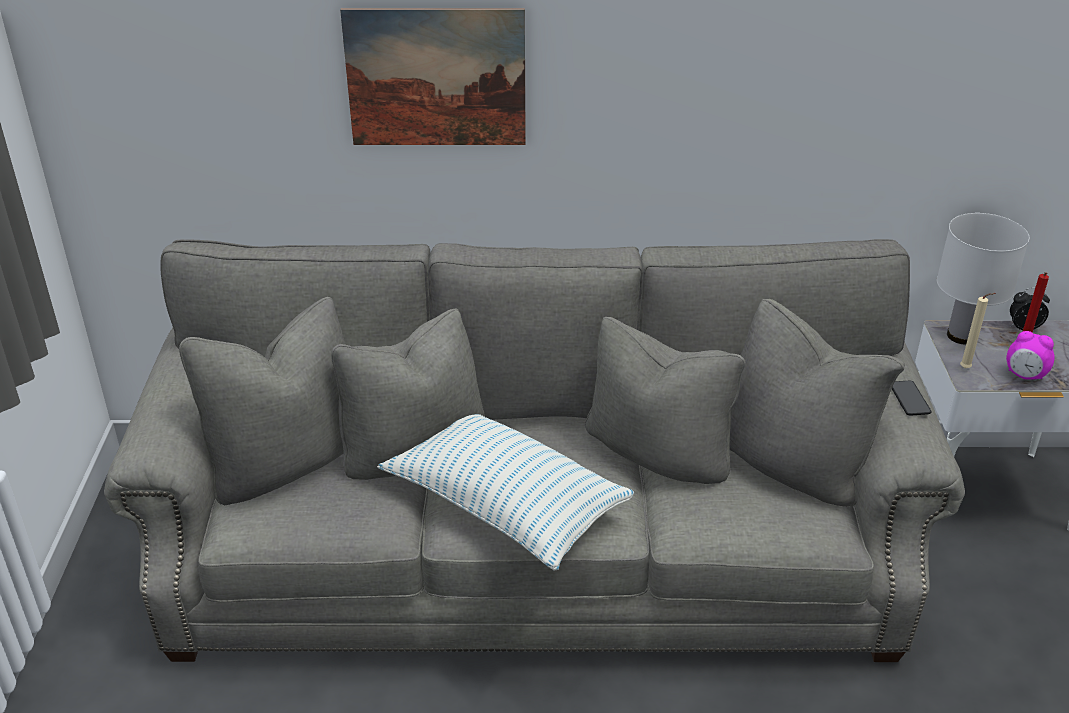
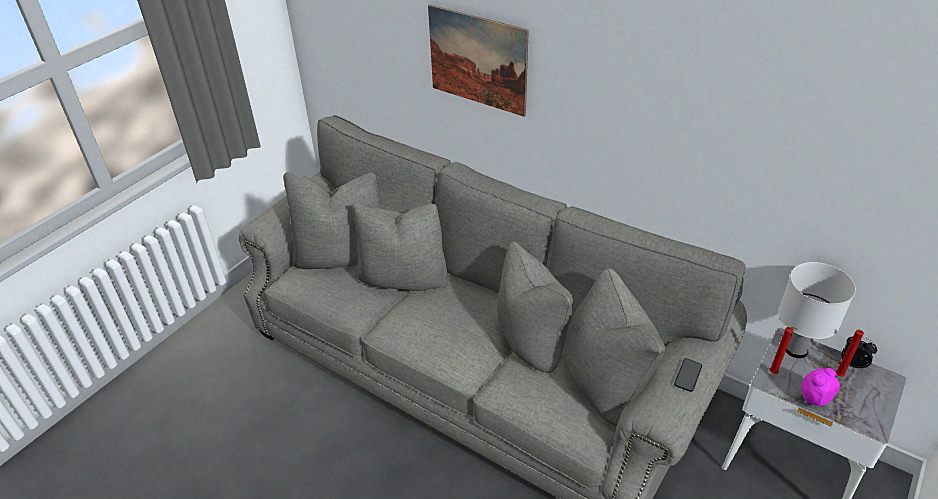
camera: 35 degrees right, 5 degrees up
(503, 505) = (419, 328): pillow -> none
(967, 369) = (774, 374): beige candle -> red candle
(1024, 376) = (814, 398): alarm clock -> alarm clock turned 90 degrees clockwise

